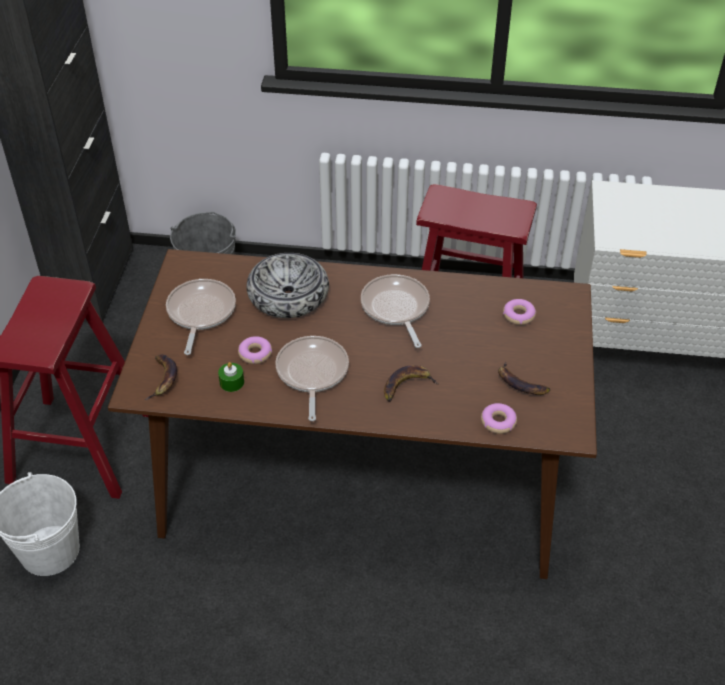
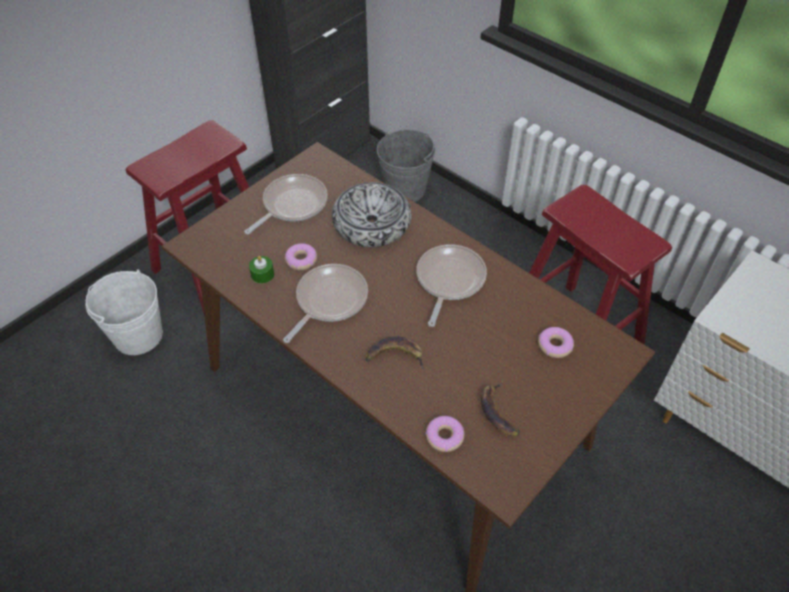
camera: 35 degrees right, 5 degrees up
(163, 379) = (217, 244): banana -> none

